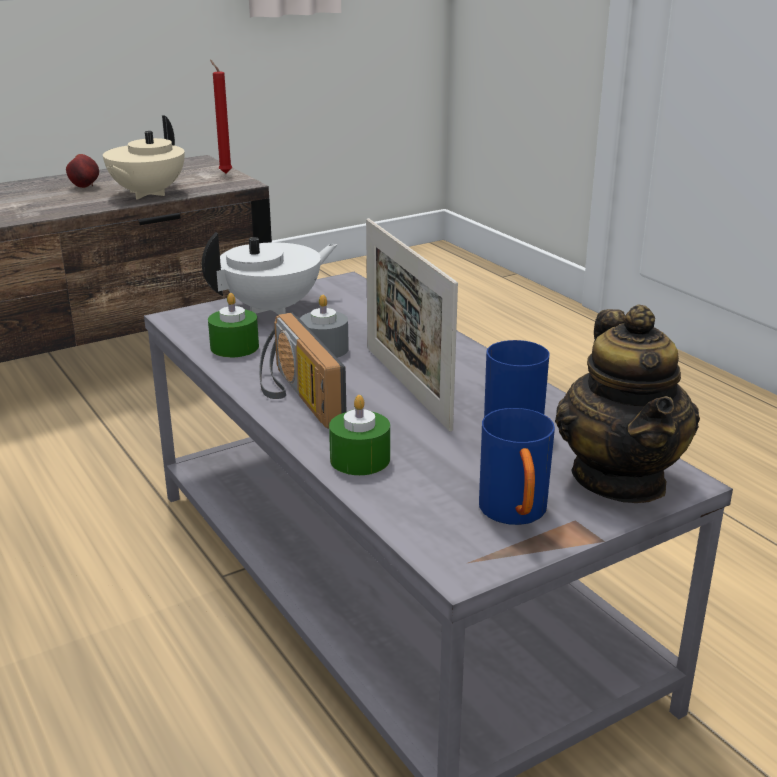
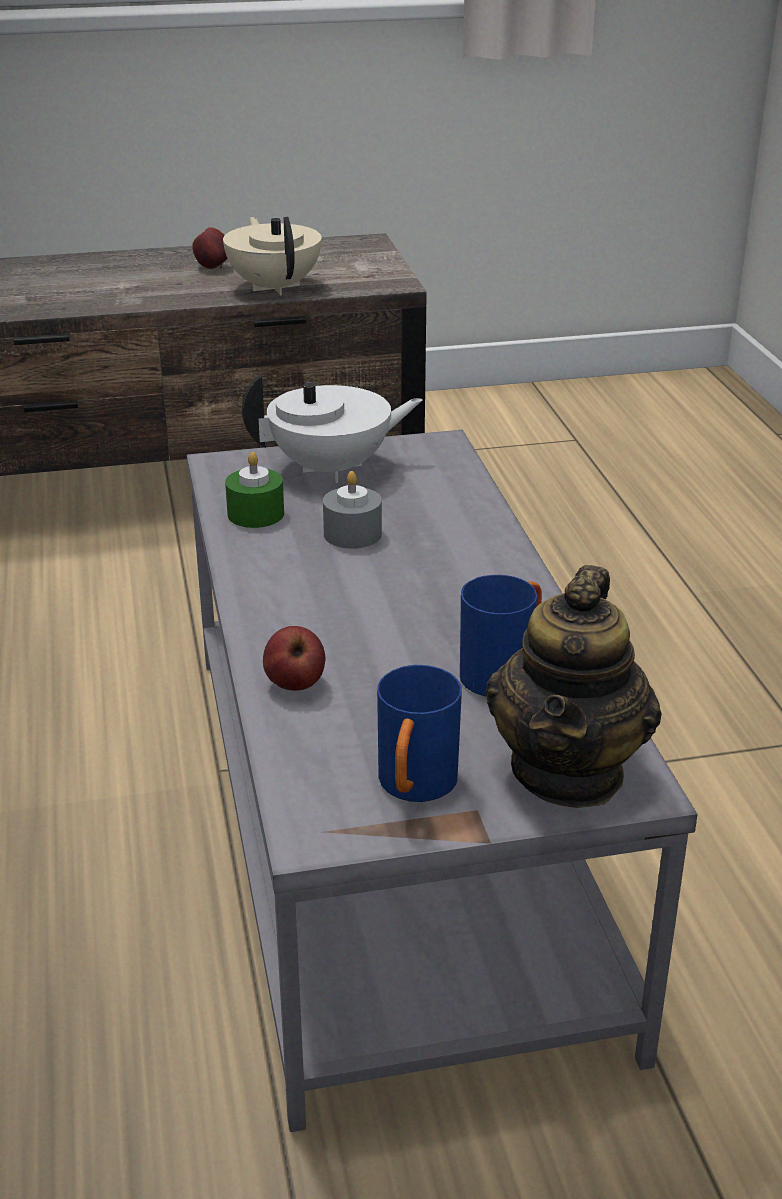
camera: 20 degrees right, 5 degrees up
(146, 194) = (275, 287): beige teapot -> beige teapot turned 120 degrees clockwise
(224, 173) = (386, 265): red candle -> none
(294, 397) = (278, 591): radio -> none
(360, 459) = (295, 684): green candle -> apple
(406, 386) = (411, 601): picture frame -> none

